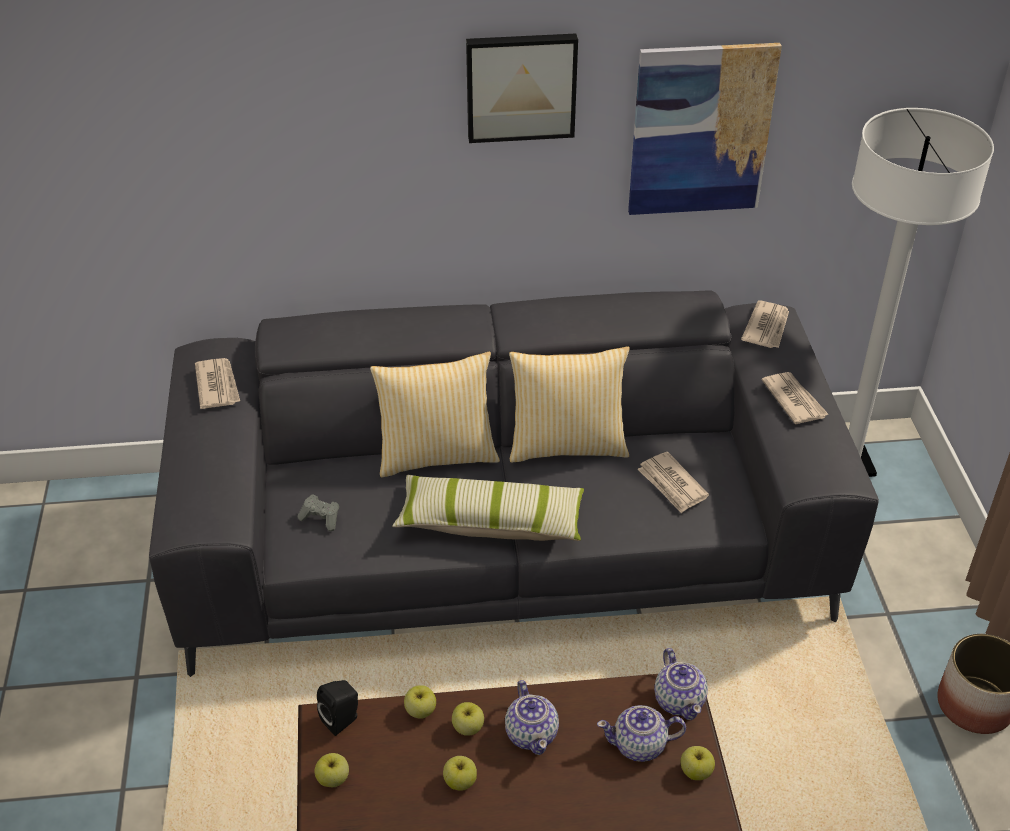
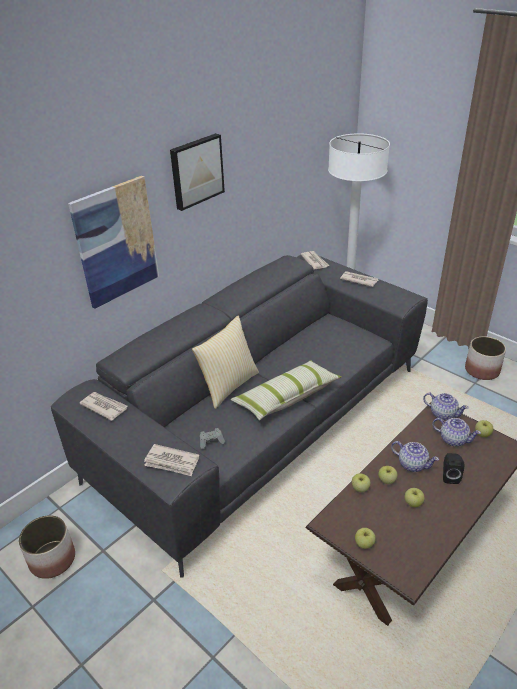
camera: 40 degrees left, 5 degrees down
(93, 552) = (53, 559): none -> planter
(342, 720) = (334, 517): black speaker -> black speaker (449, 476)
(567, 445) = (277, 350): pillow -> none
(640, 745) = (453, 439): teapot -> teapot turned 105 degrees counterclockwise
(672, 485) = (337, 341): newspaper -> newspaper (172, 462)
(700, 130) = (267, 173): picture -> picture (116, 242)

